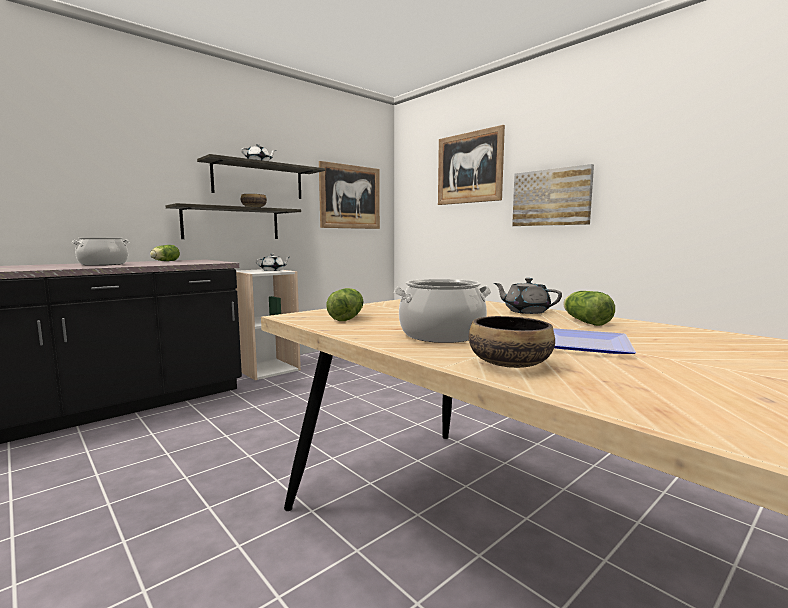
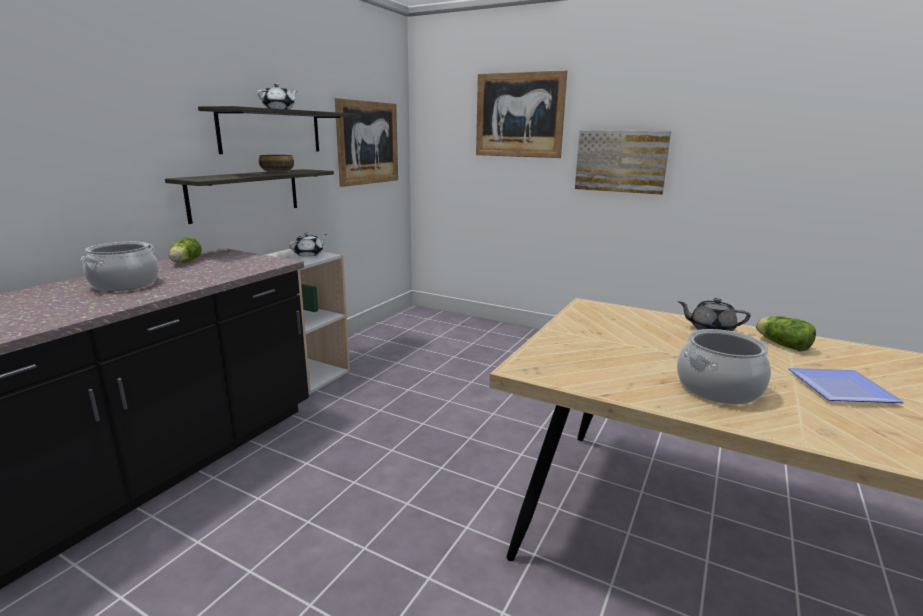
camera: 20 degrees left, 10 degrees up
(348, 317) = (582, 364): lettuce -> none
(509, 363) = (839, 430): bowl -> none

